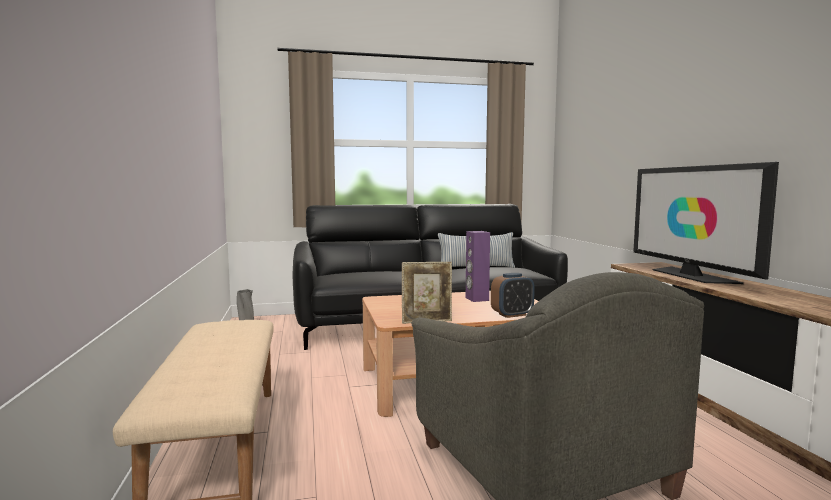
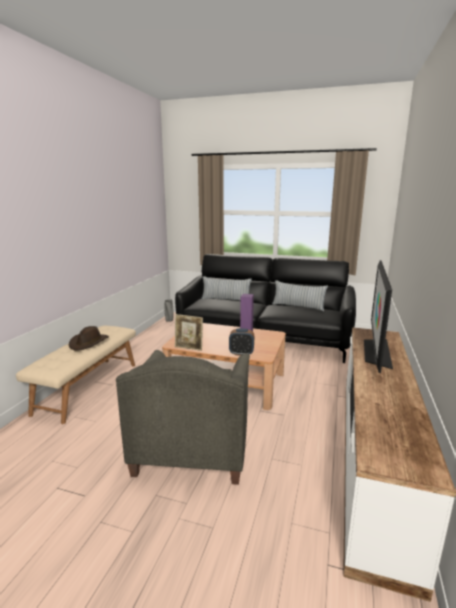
camera: 30 degrees right, 10 degrees up
(223, 346) = (89, 342): none -> brown hat
(364, 271) = (225, 300): none -> pillow

